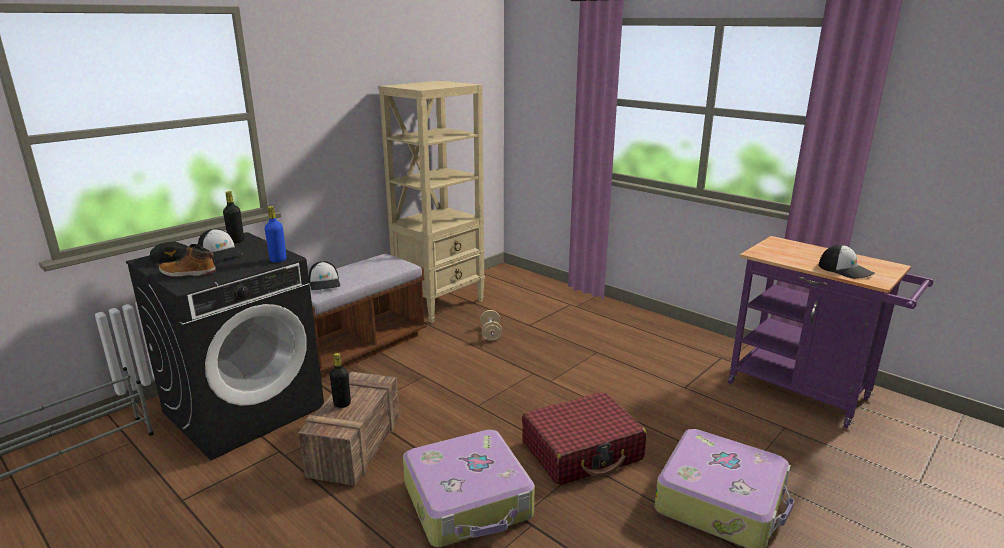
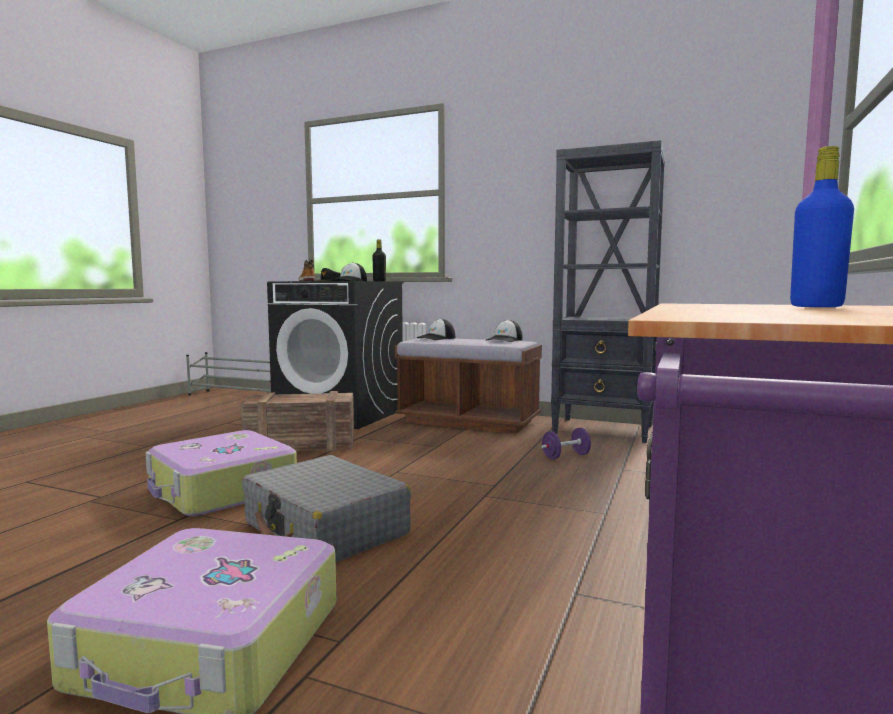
camera: 70 degrees right, 15 degrees down
(278, 260) = (344, 280): blue bottle -> blue bottle (816, 306)
(342, 404) = (296, 396): black bottle -> none
(440, 303) = (604, 430): beige bookcase -> black bookcase
(491, 334) = (566, 456): beige dumbbell -> purple dumbbell
(582, 451) = (326, 529): red suitcase -> grey suitcase
(845, 270) = (743, 312): cap -> cap (505, 340)

